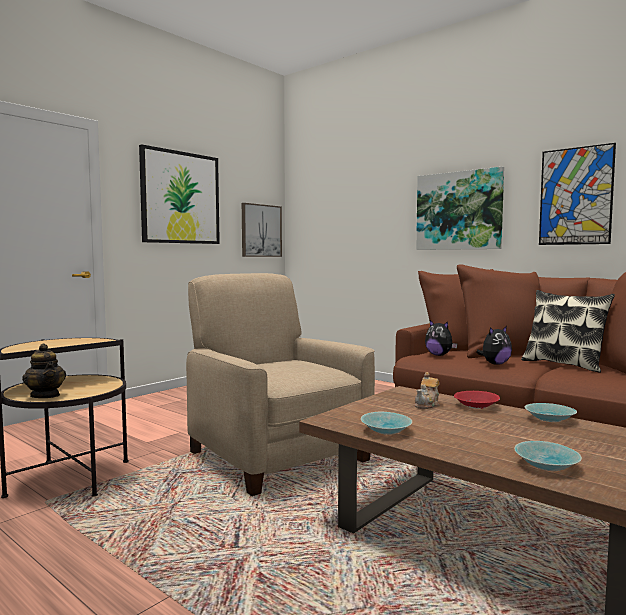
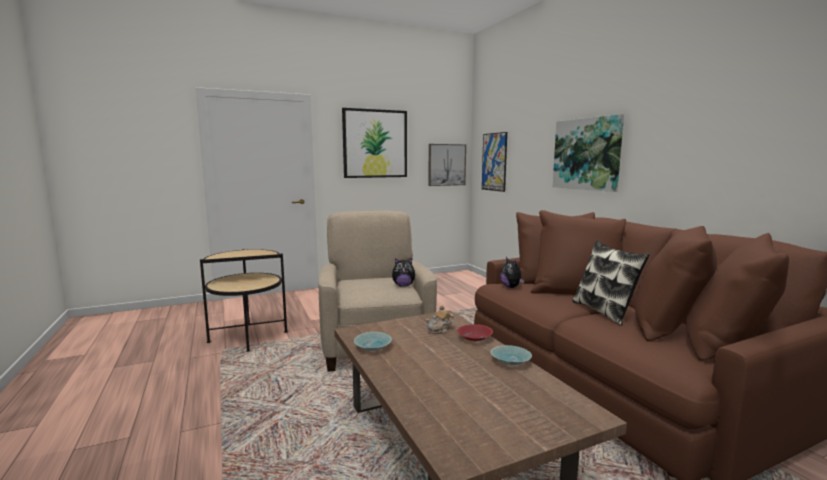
camera: 25 degrees right, 5 degrees up
(46, 395) = (225, 287): teapot -> none
(495, 364) = (541, 302): plush toy -> plush toy (403, 285)
(548, 466) = (431, 400): turquoise bowl -> none
(575, 196) = (683, 145): picture -> picture (494, 162)

